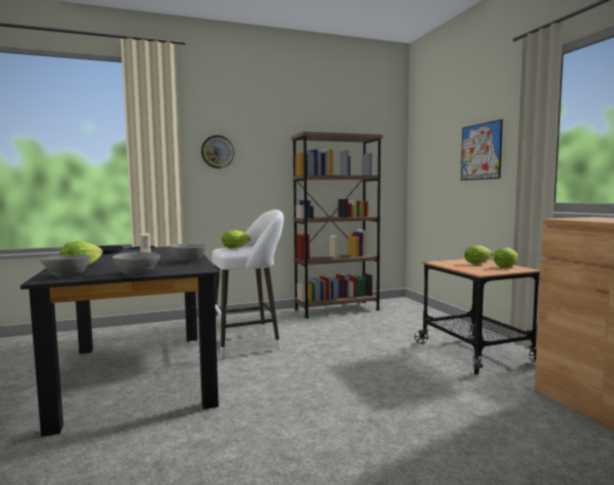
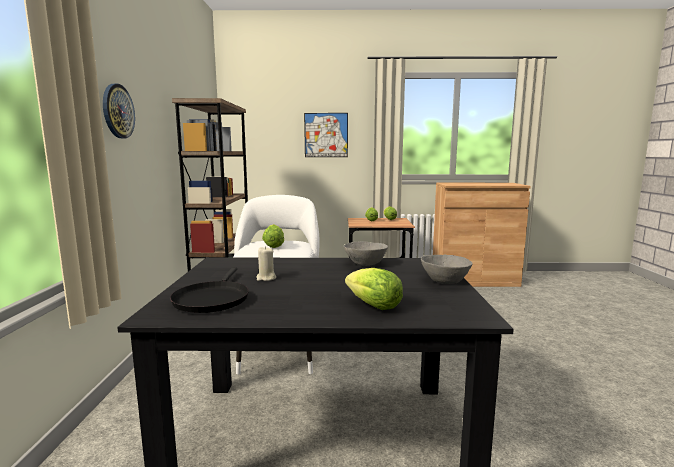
camera: 70 degrees left, 5 degrees up
(67, 275) = (446, 308): grey bowl -> none

